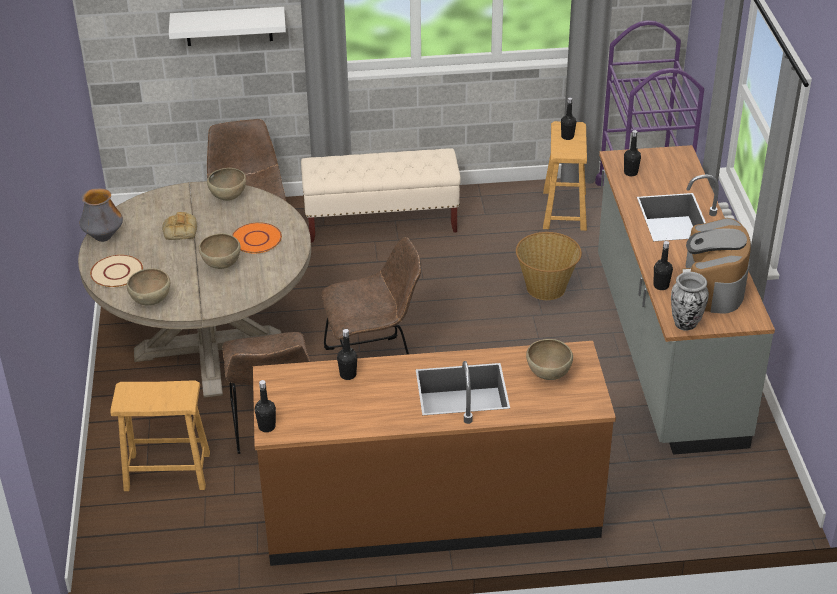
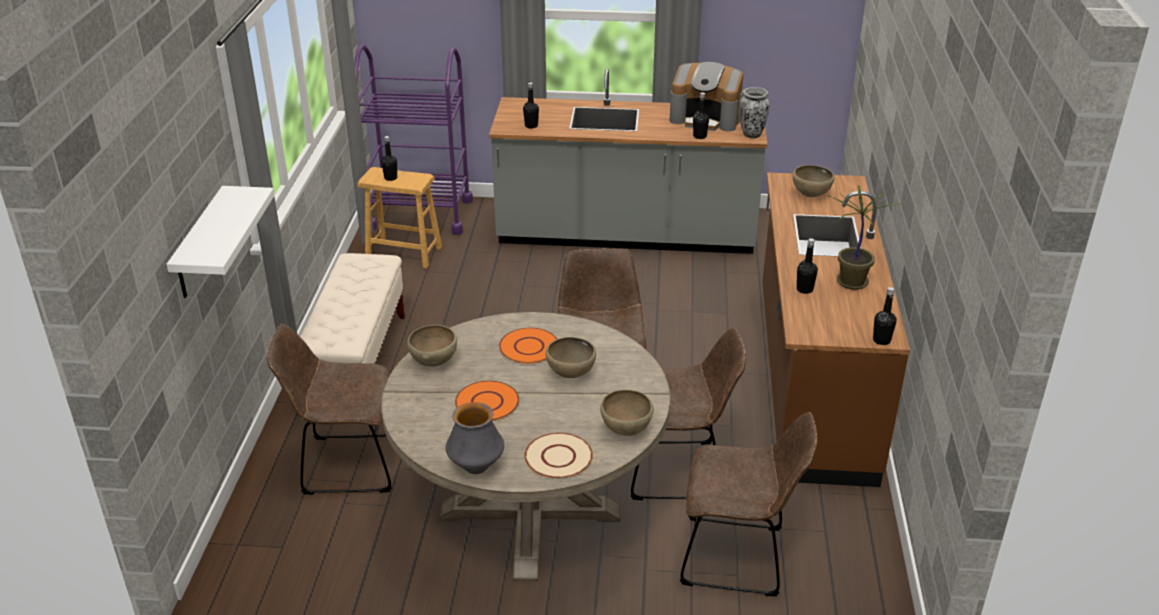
camera: 80 degrees left, 5 degrees down
(167, 471) = (739, 557): brown stool -> brown chair
(179, 230) = (487, 403): bread -> orange plate
(367, 407) = (852, 283): none -> potted plant
(546, 287) = (517, 279): basket -> none

